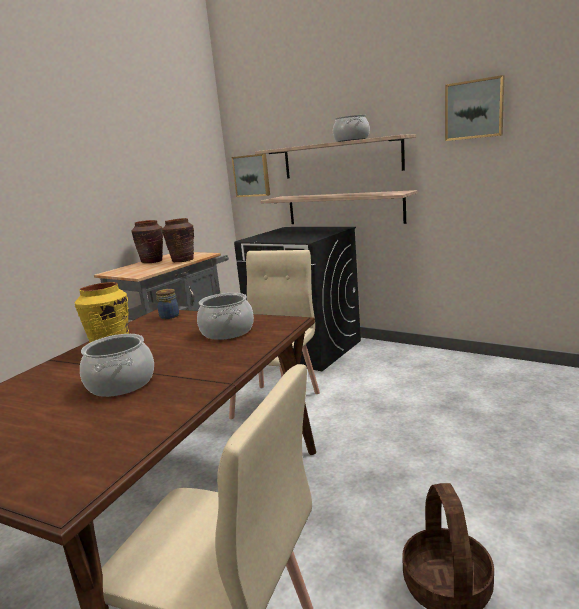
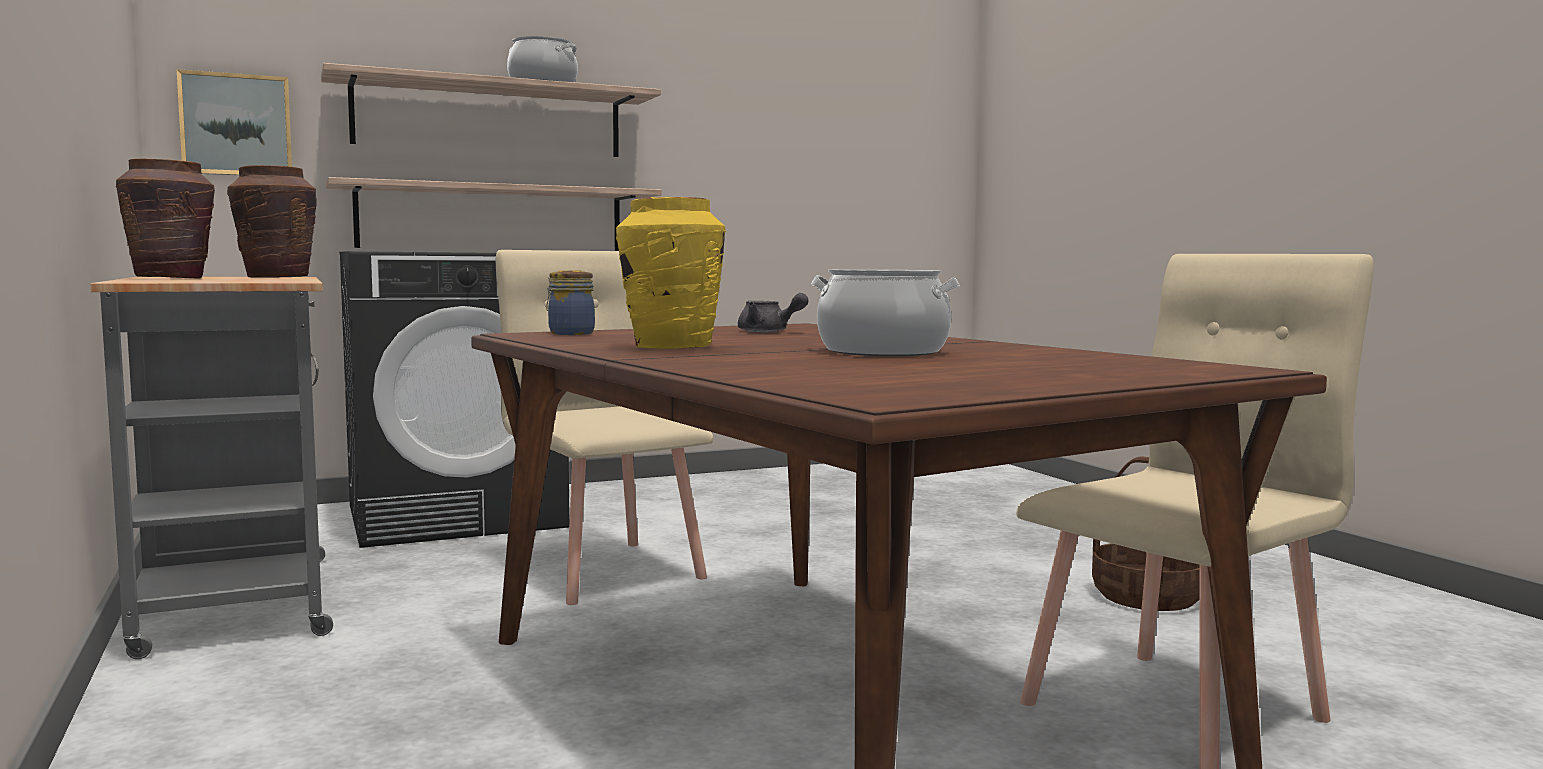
camera: 60 degrees left, 10 degrees down
(227, 331) = (768, 331): cooking pot -> grey teapot
(474, 109) = (726, 79): picture -> none

